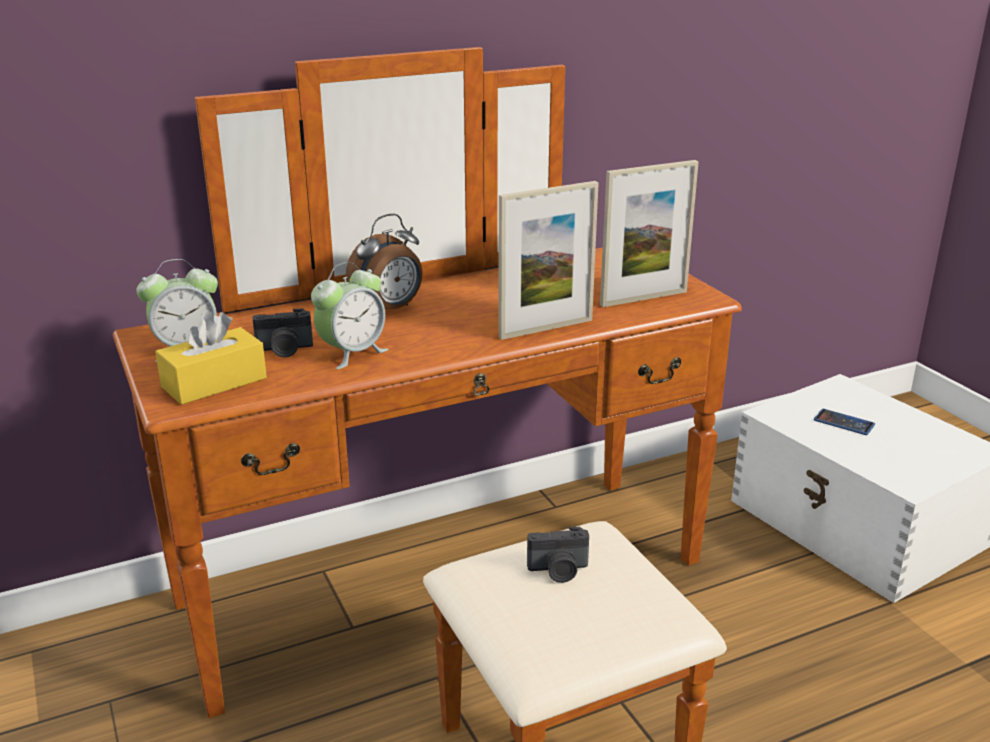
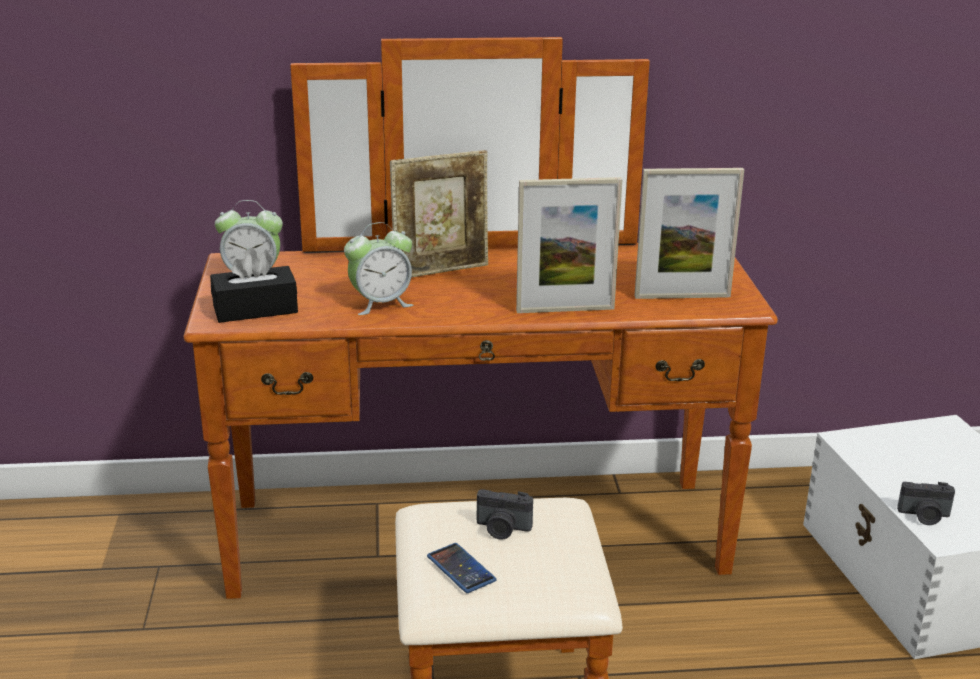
camera: 20 degrees right, 0 degrees up
(214, 382) = (255, 309): yellow tissue box -> black tissue box
(284, 350) = (328, 292): camera -> camera (924, 516)
(389, 309) = (441, 270): alarm clock -> picture frame
(844, 423) = (920, 464): phone -> phone (461, 569)

